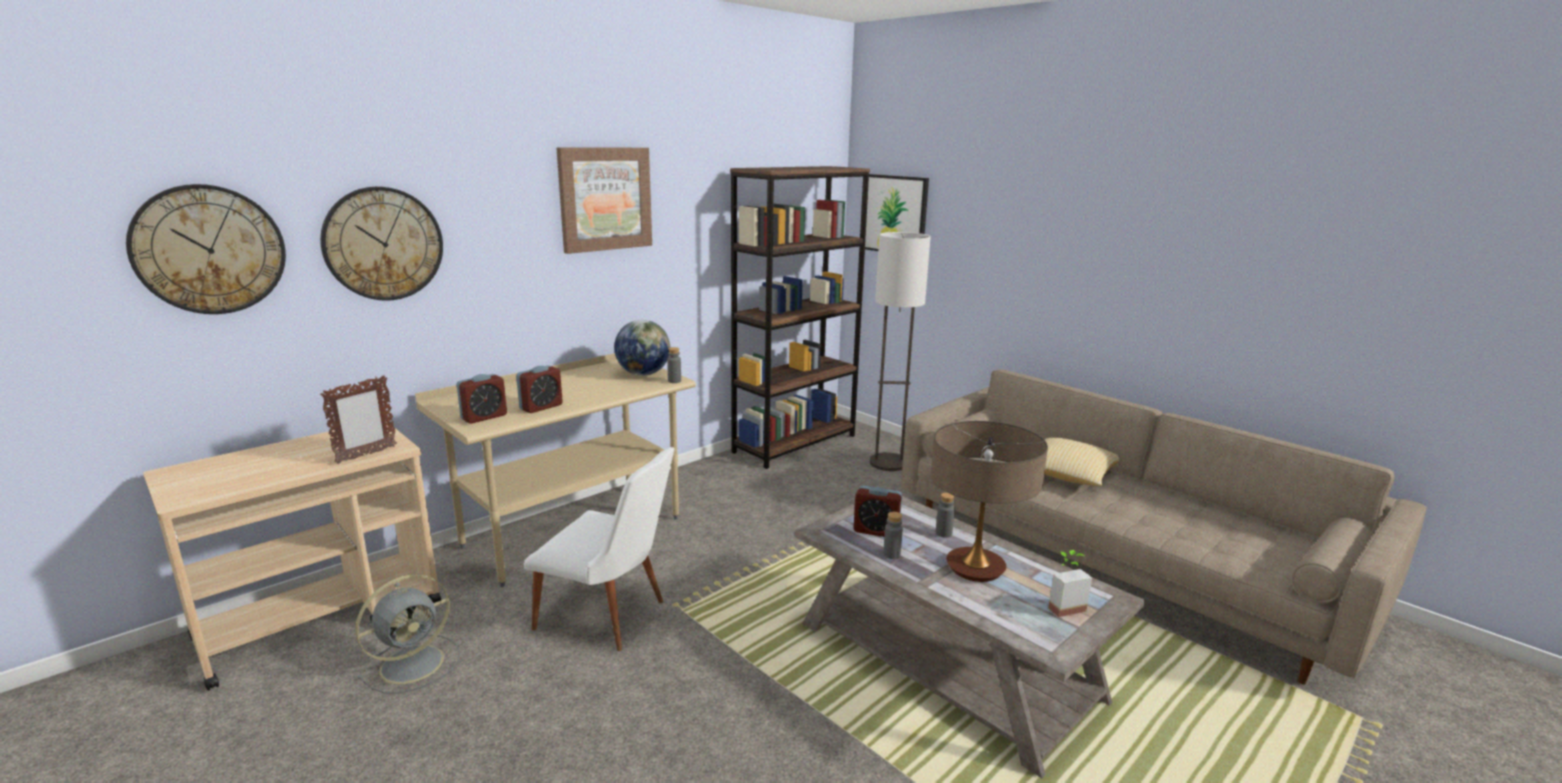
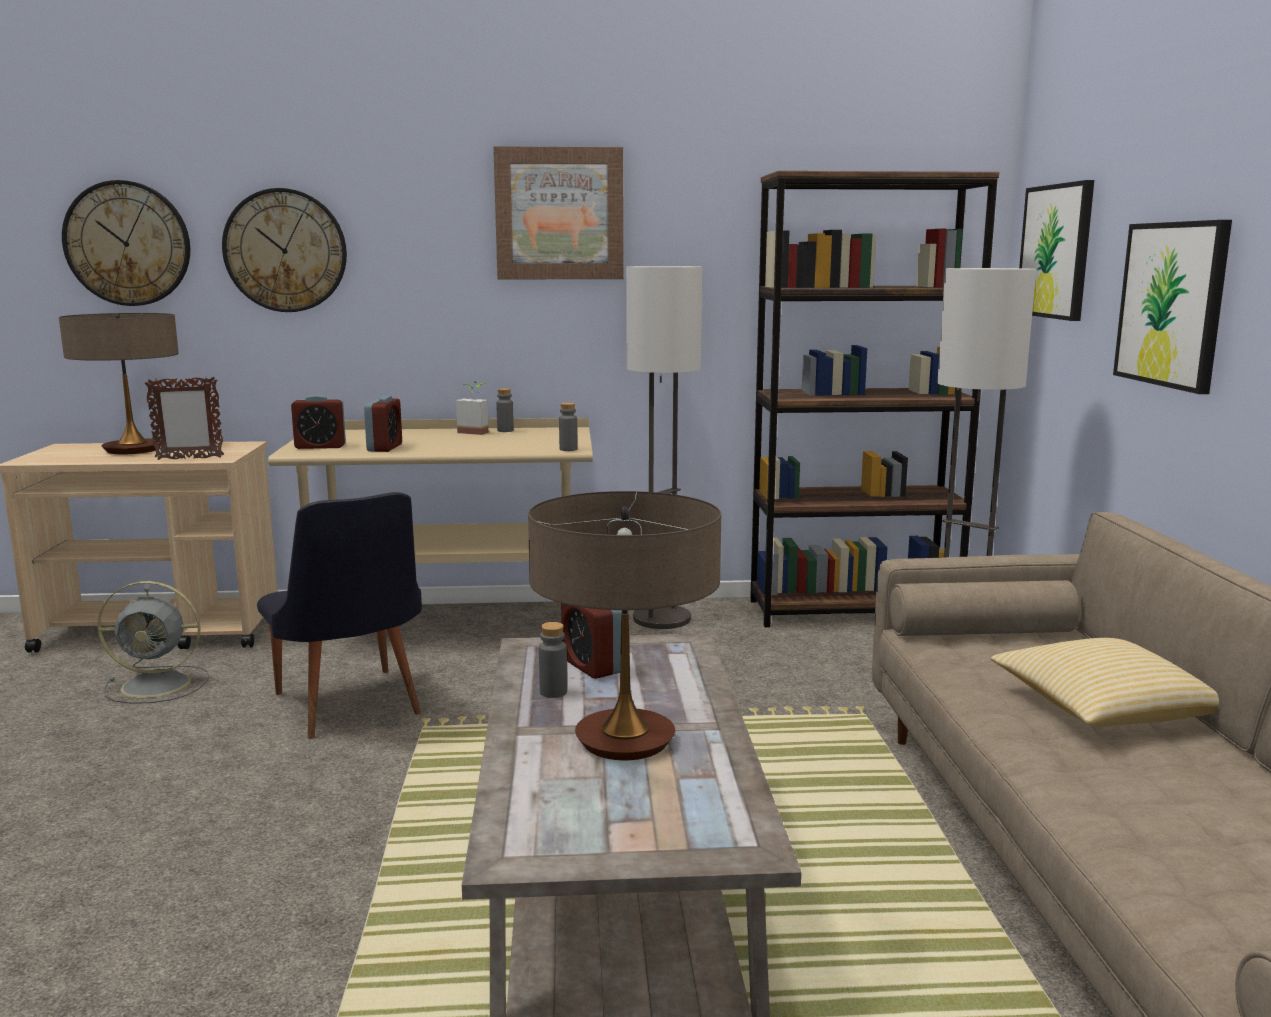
camera: 40 degrees right, 5 degrees down
(272, 458) = (133, 450): none -> table lamp
(541, 407) = (384, 448): alarm clock -> alarm clock turned 75 degrees counterclockwise
(610, 618) = (350, 709): white chair -> black chair
(643, 374) = (554, 440): globe -> none
(701, 481) = (662, 619): none -> floor lamp
(943, 533) = (673, 695): grey bottle -> grey bottle (505, 430)
(1003, 254) = (1172, 304): none -> picture
(1062, 605) = (645, 822): potted plant -> potted plant (476, 432)

